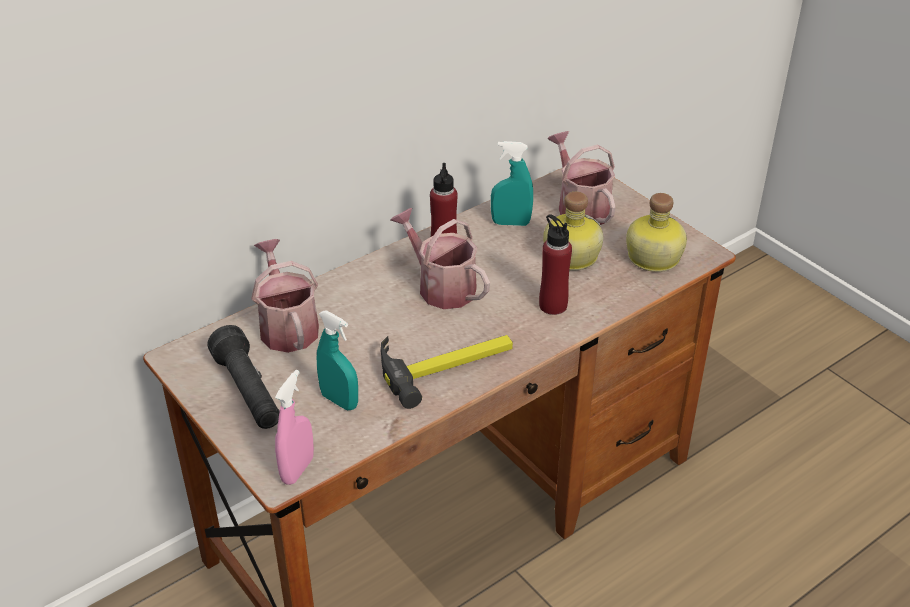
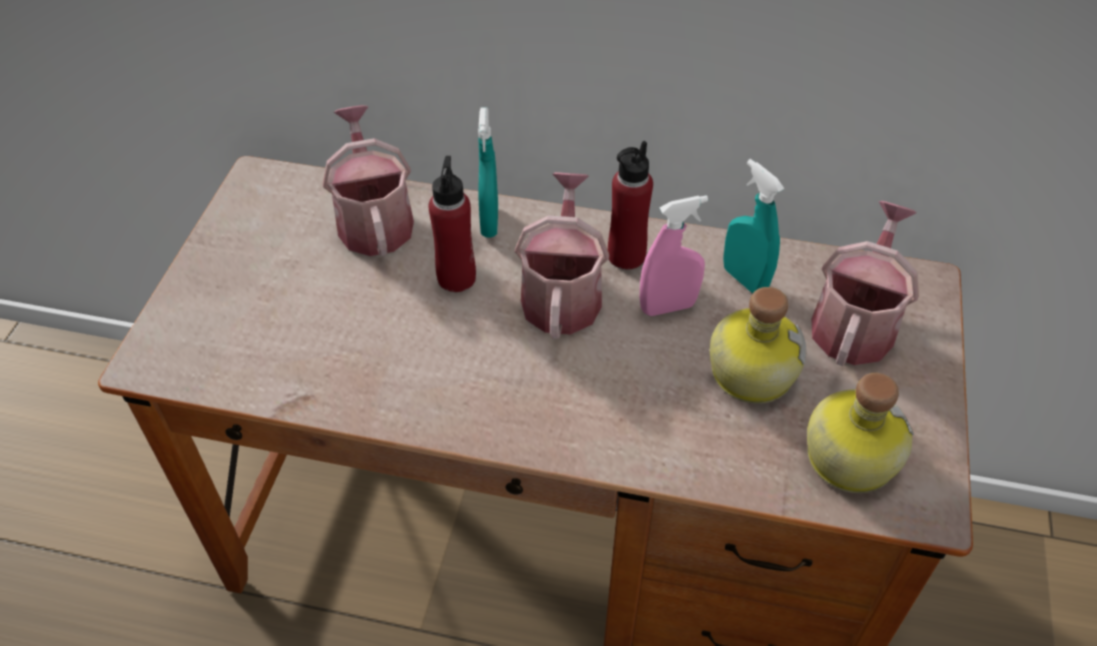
camera: 50 degrees right, 10 degrees up
(248, 392) = (250, 257): black flashlight -> none
(287, 326) = (373, 219): watering can -> watering can turned 45 degrees counterclockwise
(297, 470) = (167, 367): pink spray bottle -> pink spray bottle (668, 307)
(339, 401) = (297, 332): turquoise spray bottle -> turquoise spray bottle (489, 222)
(446, 364) = (436, 381): hammer -> none
(553, 305) = (638, 413): red bottle -> red bottle (456, 277)

